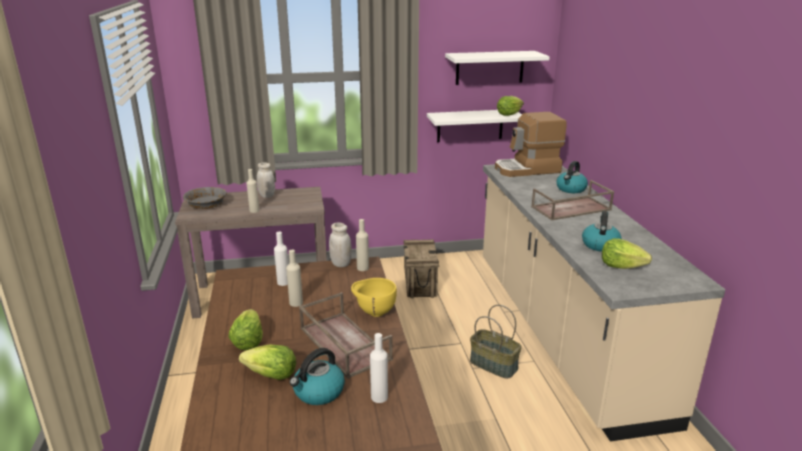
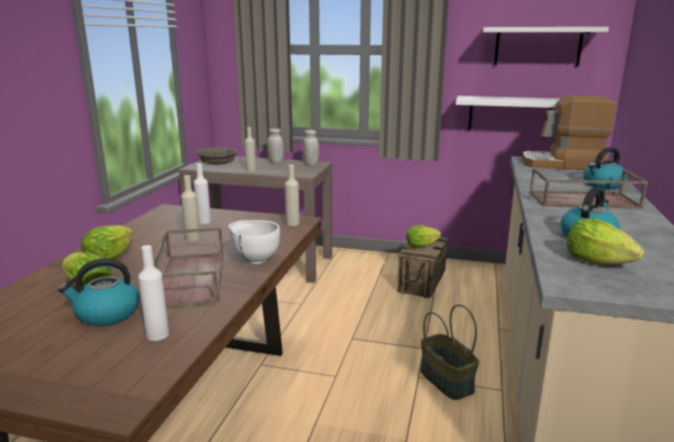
camera: 25 degrees right, 5 degrees down
(341, 264) = (275, 217): white jar -> white jar (311, 164)
(374, 313) = (255, 260): yellow bowl -> white bowl
(509, 114) = (553, 100): lettuce -> lettuce (421, 245)

